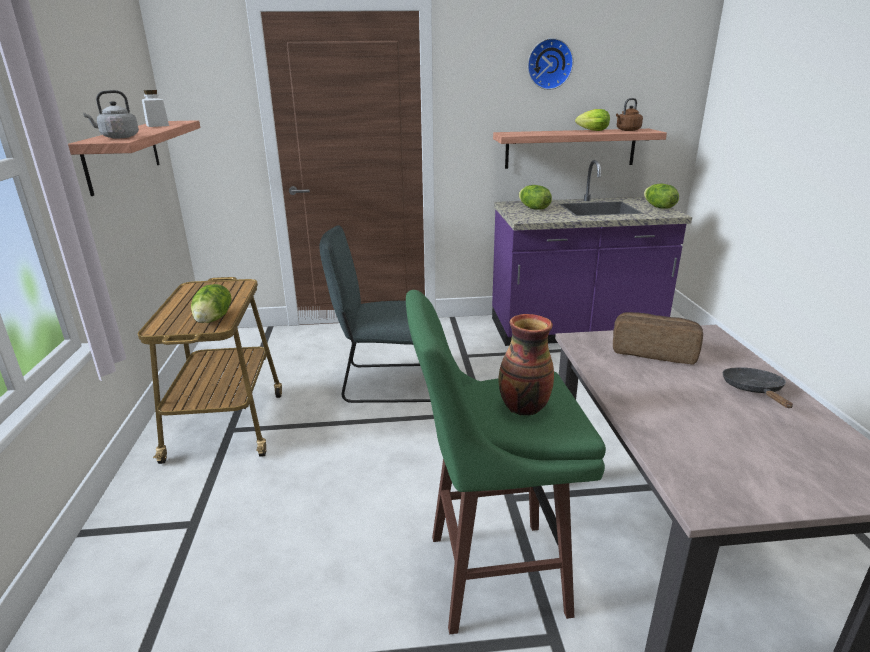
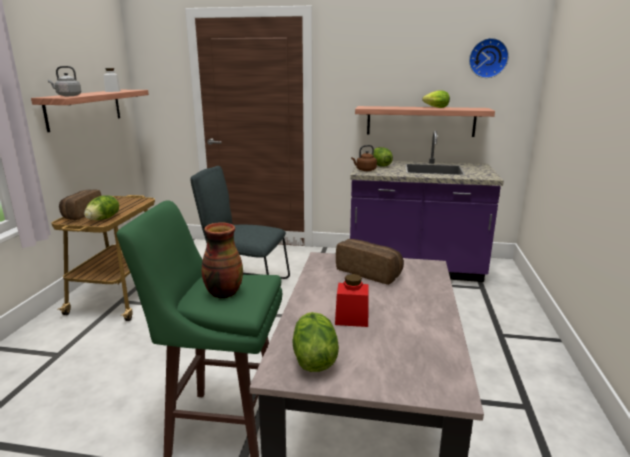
camera: 15 degrees right, 5 degrees down
(170, 315) = (81, 213): none -> bread
(549, 64) = (402, 55): wall clock -> wall clock (488, 58)
(627, 130) = (465, 108): brown kettle -> brown kettle (365, 170)
(658, 207) = (484, 171): lettuce -> lettuce (313, 358)
(702, 416) = (352, 319): none -> red jar
(754, 391) = (416, 309): black frying pan -> none

